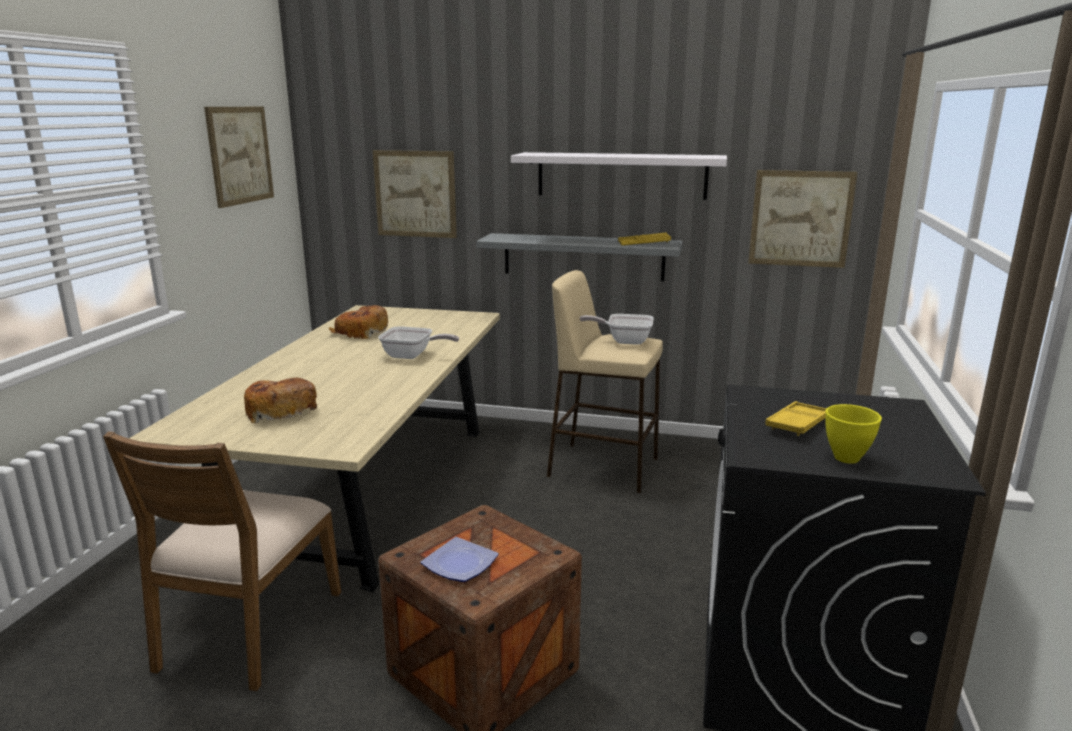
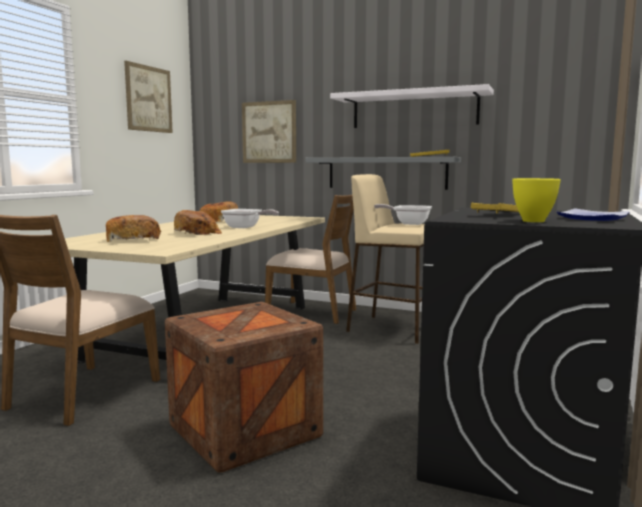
camera: 10 degrees right, 10 degrees down
(358, 380) = (198, 233): none -> bread
(458, 564) = (221, 323): plate -> plate (590, 218)
(492, 442) = (313, 312): none -> brown chair
(800, 218) = (554, 135): picture -> none

